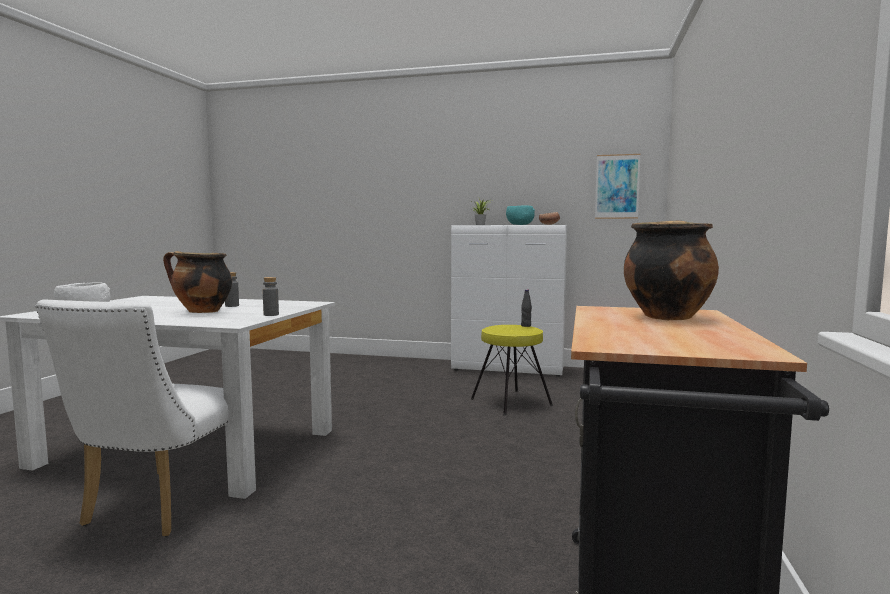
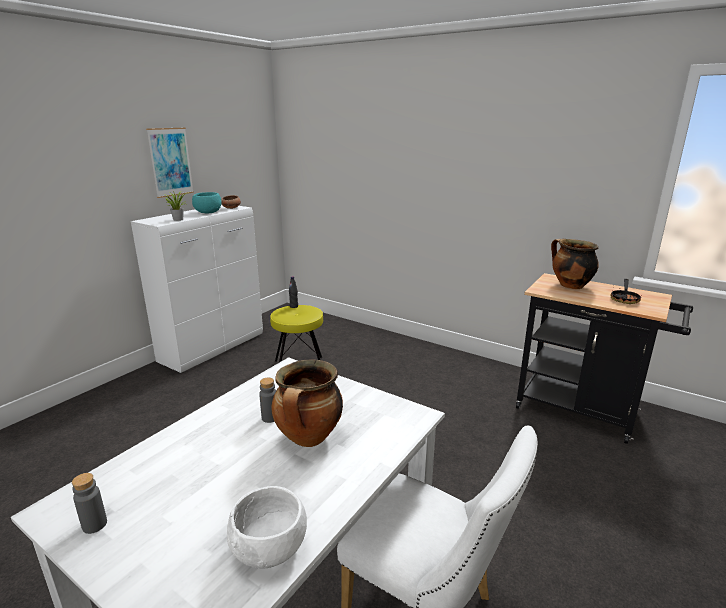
camera: 70 degrees left, 15 degrees up
(271, 315) = (366, 394): grey bottle -> grey bottle (94, 524)
(617, 186) = (250, 163): picture -> picture (170, 162)
(658, 335) = (624, 299): none -> frying pan

